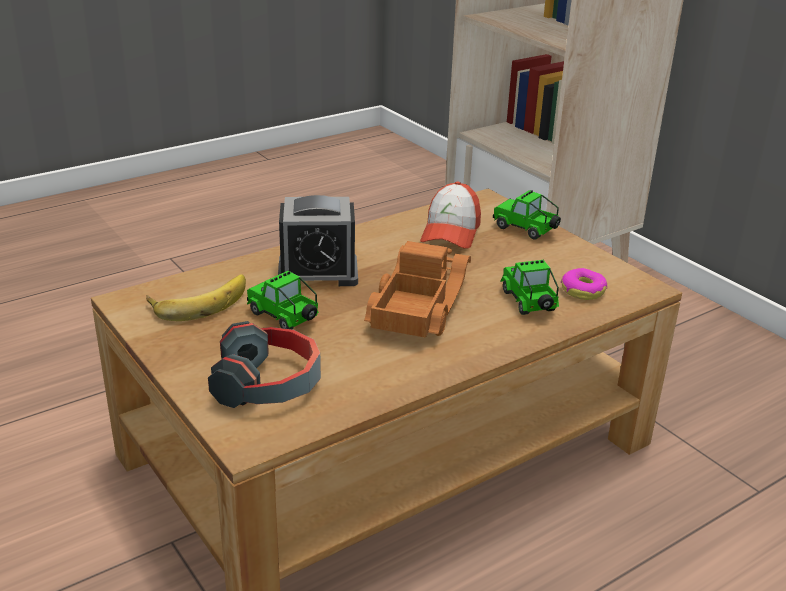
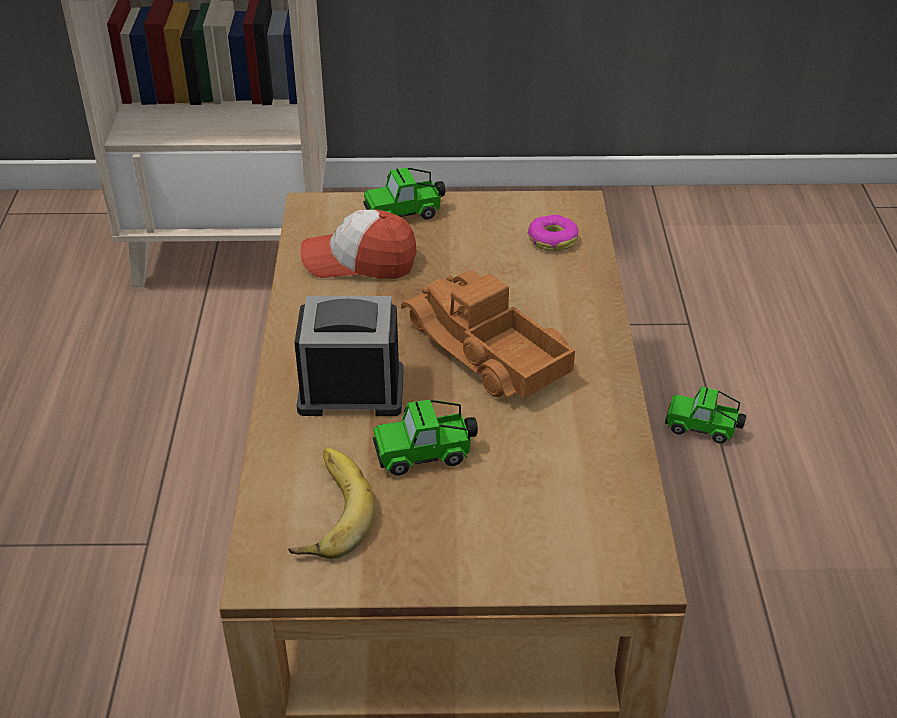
camera: 55 degrees left, 10 degrees up
(269, 384) = (549, 517): headphones -> none
(318, 272) = (351, 391): alarm clock -> alarm clock turned 120 degrees counterclockwise
(451, 232) = (359, 261): cap -> cap turned 135 degrees clockwise
(529, 303) = (545, 280): toy car -> toy car (703, 428)

